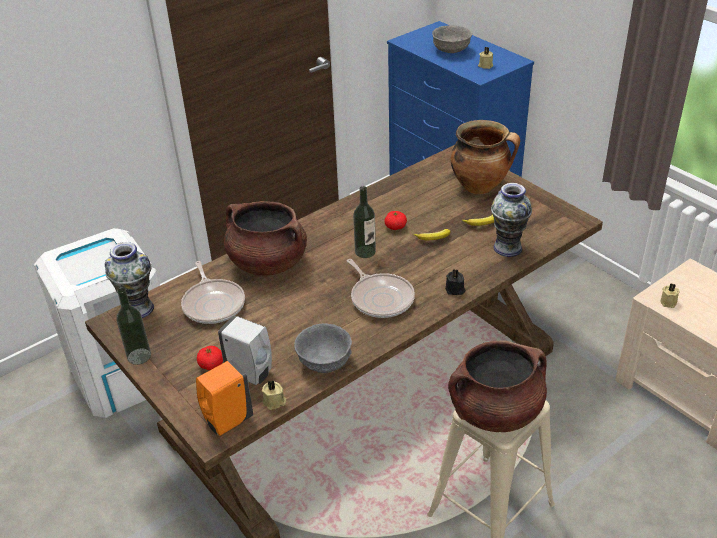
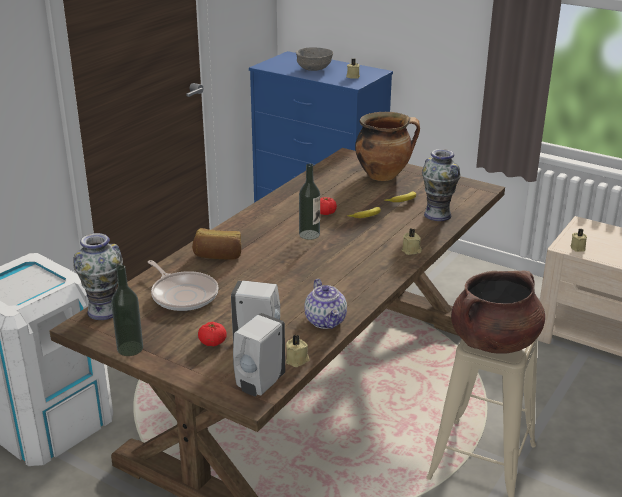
camera: 20 degrees left, 10 degrees down
(227, 422) = (259, 384): orange soap dispenser -> white soap dispenser
(267, 263) = (218, 256): brown cooking pot -> bread
(325, 361) = (326, 321): grey bowl -> teapot
(380, 298) = (347, 266): frying pan -> none
(455, 290) = (411, 251): black candle -> beige candle

